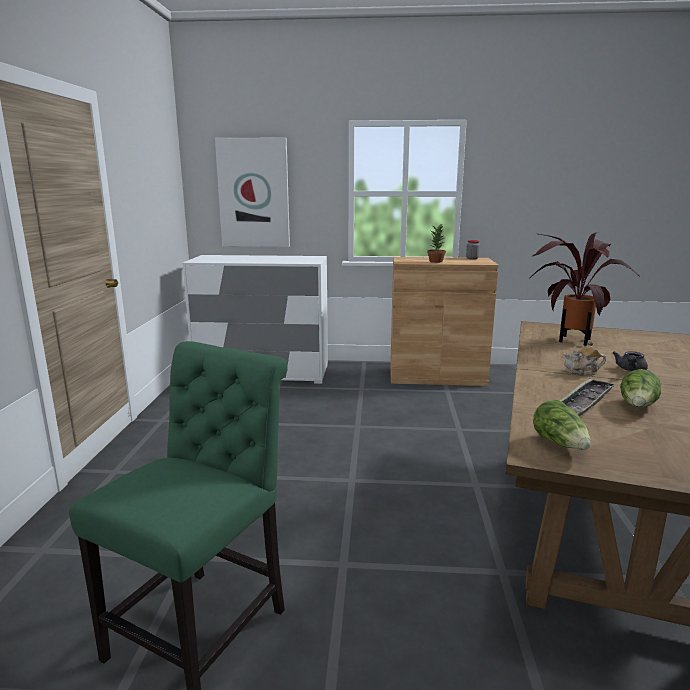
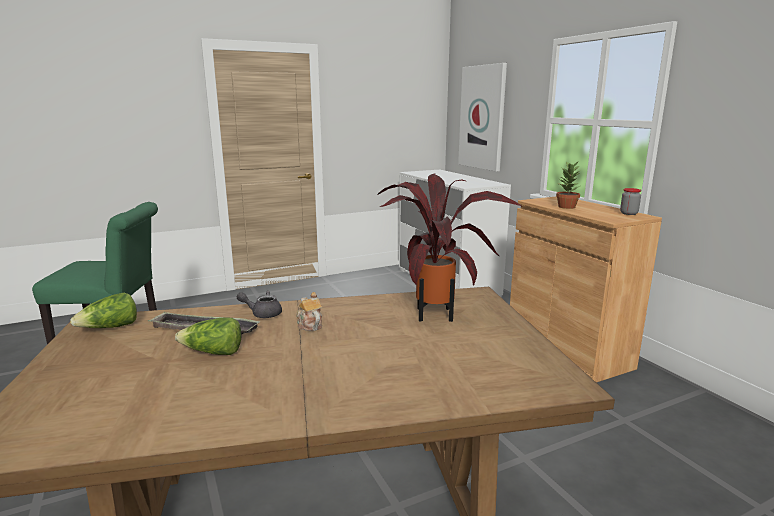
camera: 60 degrees right, 0 degrees up
(630, 370) = (339, 346): grey teapot -> grey teapot (262, 313)

